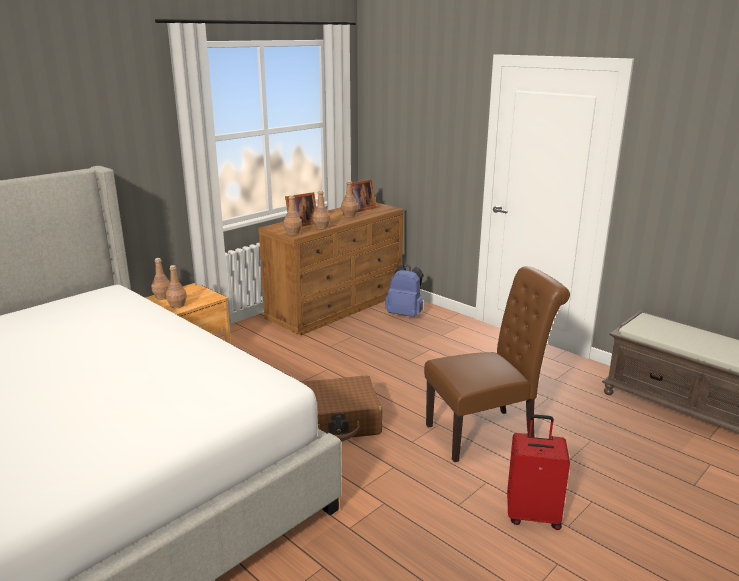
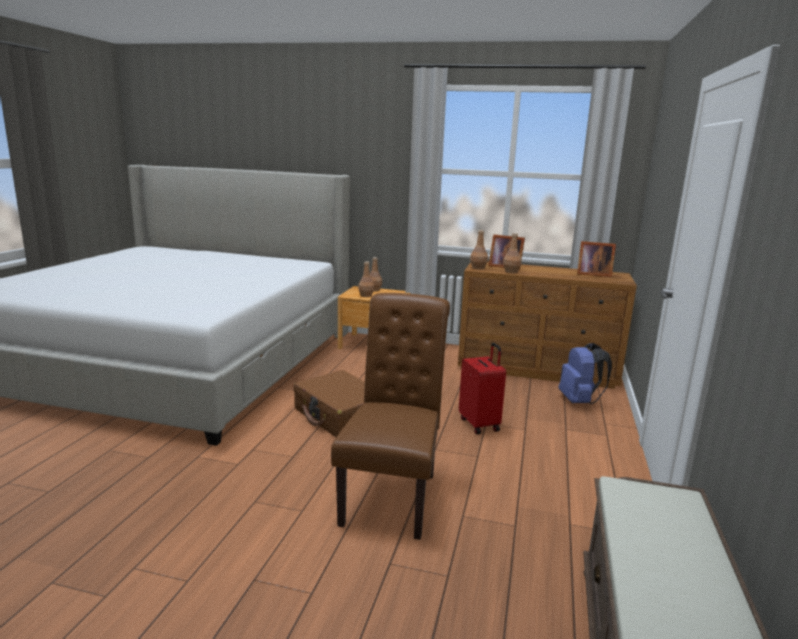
camera: 60 degrees right, 5 degrees down
(349, 216) = (564, 274): brown bottle -> none
(486, 433) = (392, 494): brown chair -> brown chair turned 120 degrees counterclockwise
(533, 515) = (262, 550): red suitcase -> red suitcase (480, 424)

